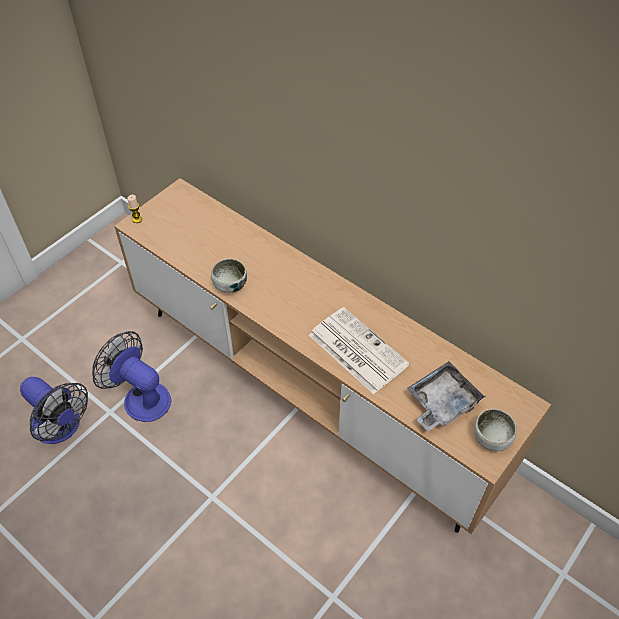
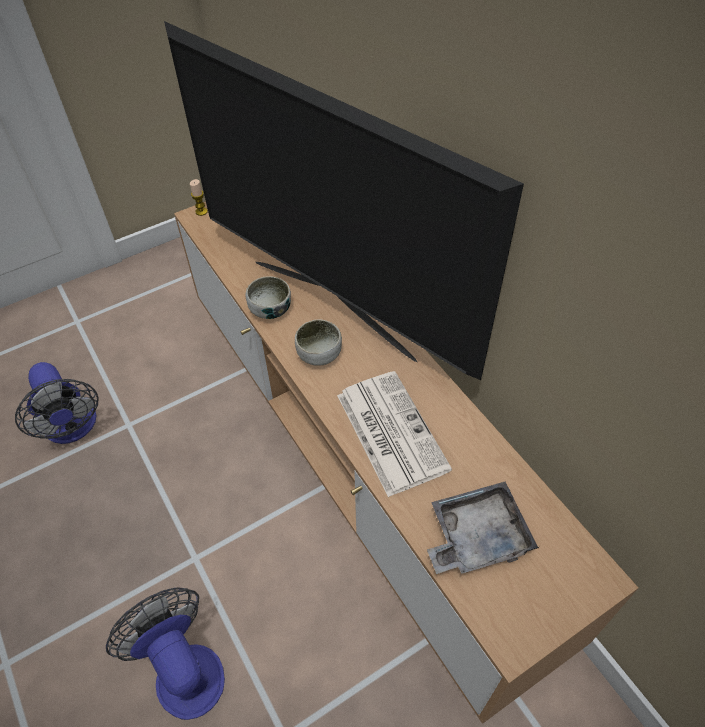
camera: 20 degrees right, 0 degrees up
(140, 397) = (167, 417): fan -> fan (184, 669)
(277, 270) = (333, 306): none -> television
(492, 437) = (530, 610): bowl -> bowl (319, 353)

